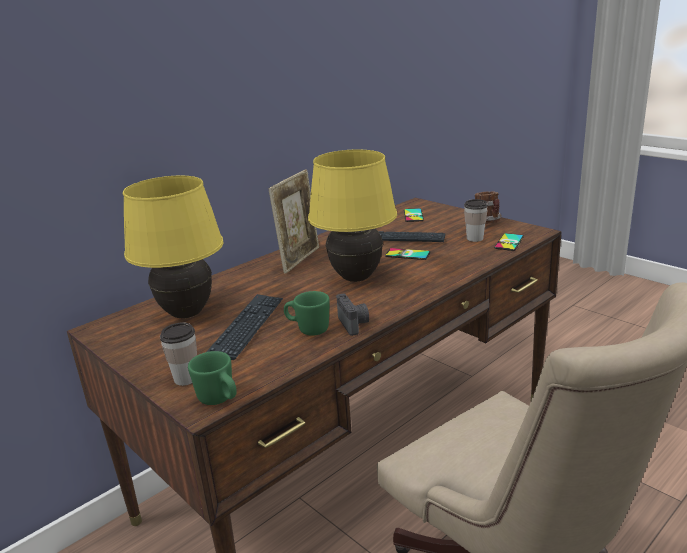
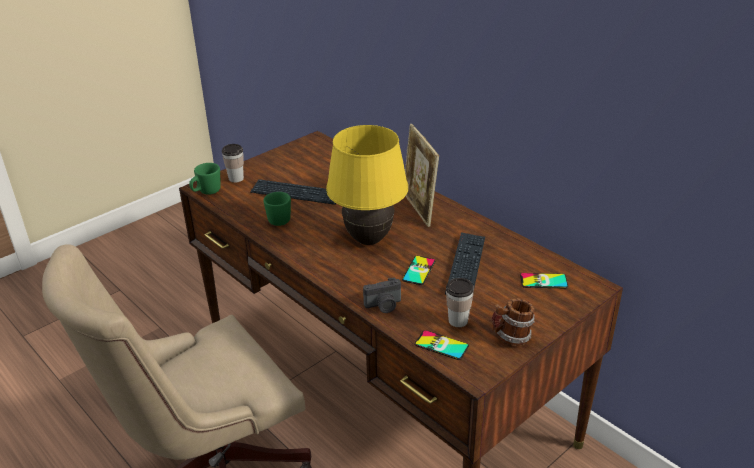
camera: 90 degrees right, 10 degrees up
(187, 313) = (326, 168): yellow table lamp -> none
(299, 259) = (419, 209): picture frame -> picture frame turned 45 degrees clockwise
(354, 324) = (281, 238): camera -> camera (384, 306)

